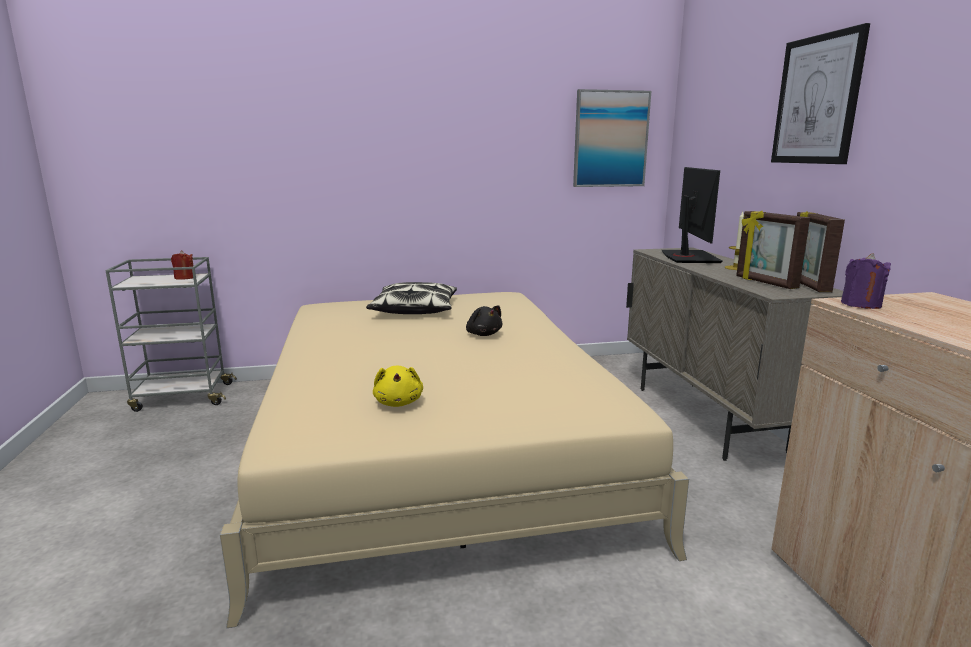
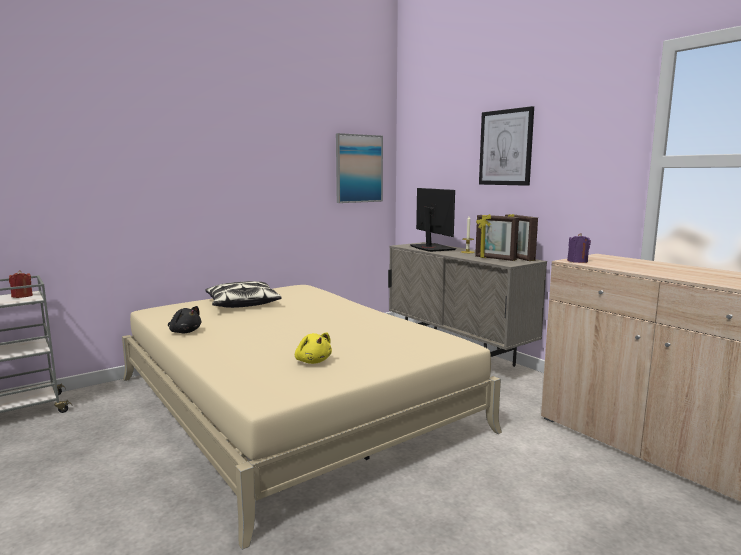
camera: 25 degrees left, 5 degrees down
(483, 334) = (316, 313): black plush toy -> black plush toy (185, 332)

